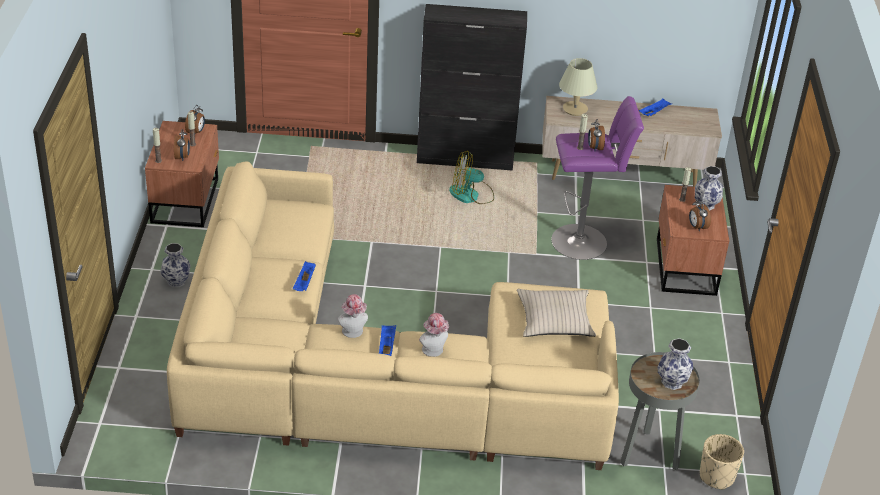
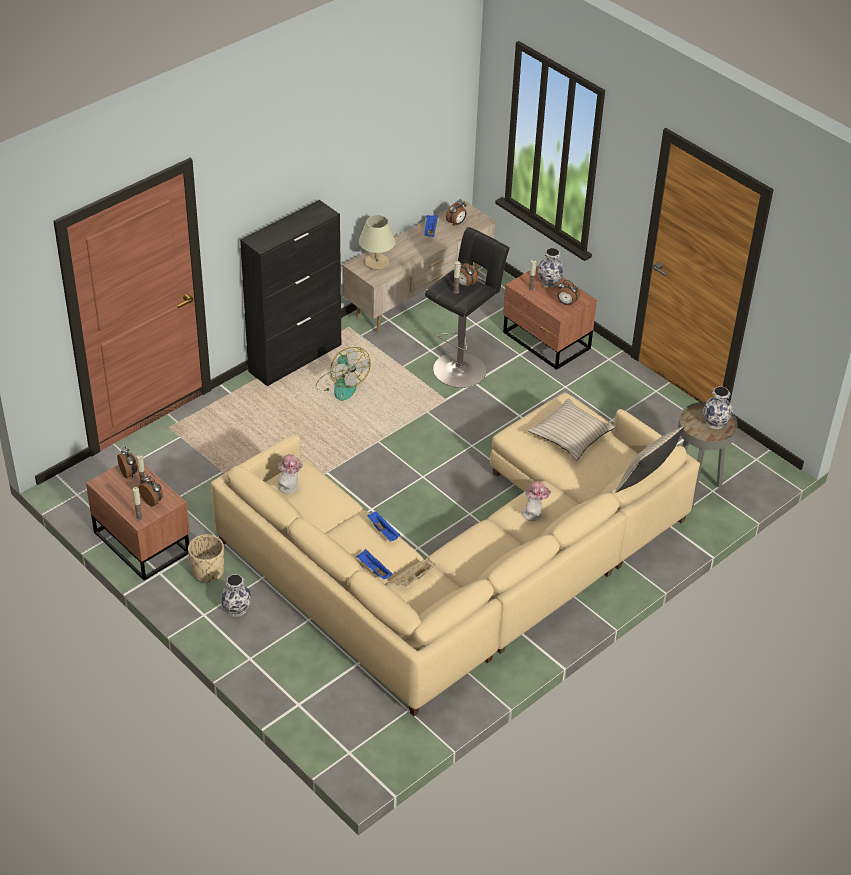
camera: 45 degrees left, 5 degrees up
(275, 327) = (415, 578): none -> beige tray
(353, 332) = (468, 541): hat -> hat (290, 487)
(386, 346) = (501, 534): blue tray -> blue tray (373, 569)
(471, 195) = (341, 385): fan -> fan turned 75 degrees counterclockwise
(533, 378) = (646, 481): none -> beige pillow
(583, 241) = (462, 367): purple stool -> black stool
(684, 119) = (456, 223): none -> alarm clock
(717, 477) = (745, 473): beige planter -> beige planter (208, 571)

